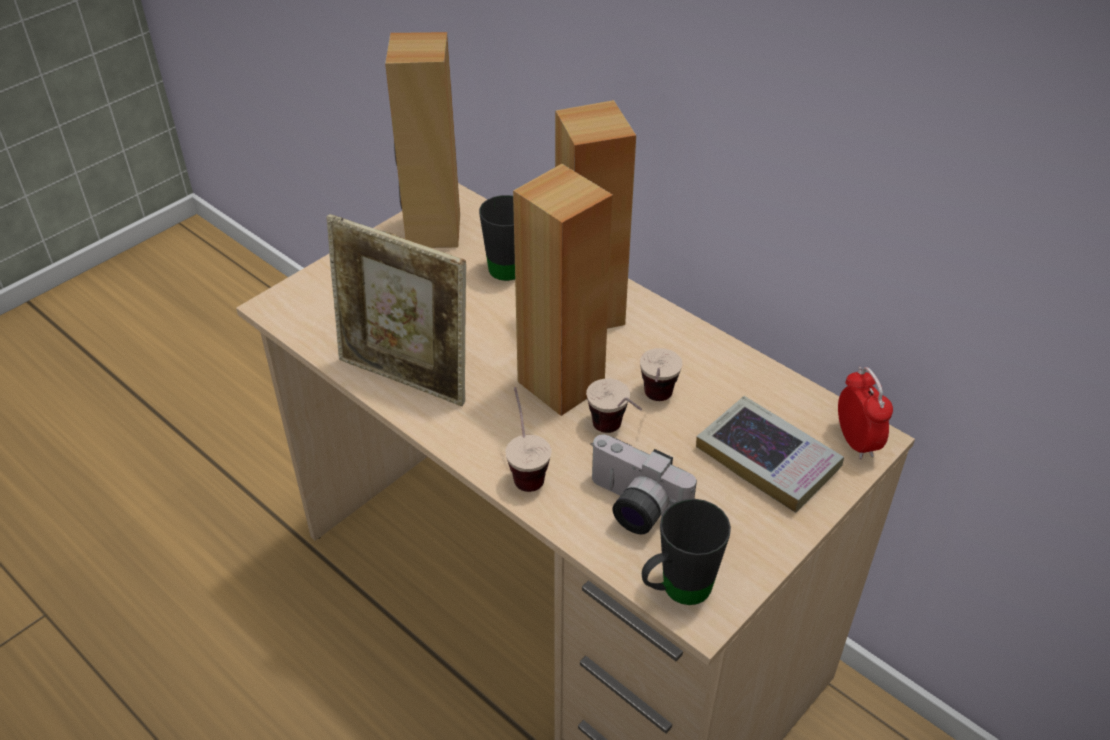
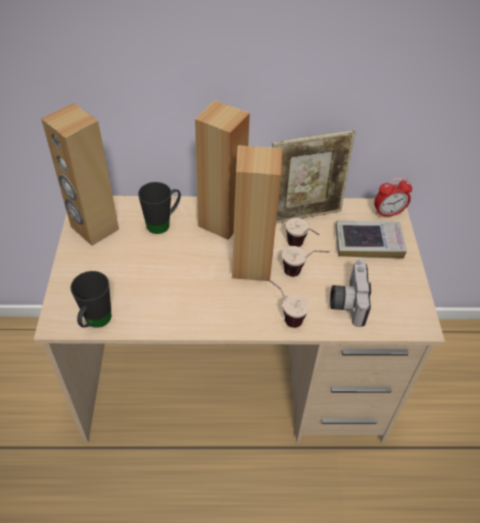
camera: 45 degrees left, 5 degrees up
(406, 378) = (177, 312): picture frame -> picture frame (304, 215)
(632, 507) = (346, 301): camera -> camera turned 105 degrees clockwise
(676, 591) = (403, 323): black mug -> black mug (95, 323)
(856, 441) = (388, 213): alarm clock -> alarm clock turned 135 degrees clockwise

